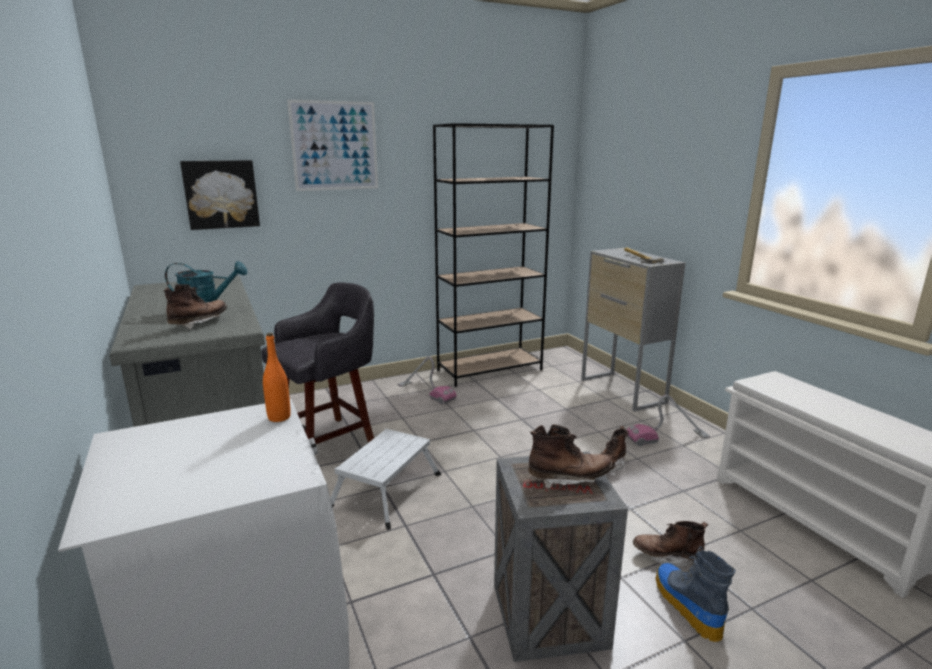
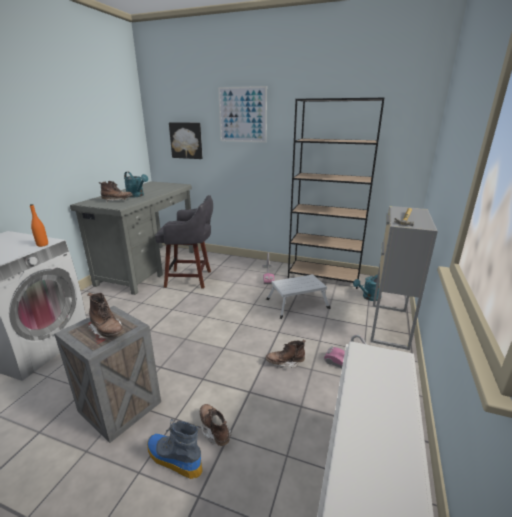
camera: 45 degrees right, 5 degrees up
(386, 490) = (170, 311): white step ladder -> white step ladder (297, 303)
(566, 373) = (369, 297): none -> turquoise watering can
(685, 605) = (173, 459): boot -> boot turned 90 degrees counterclockwise

